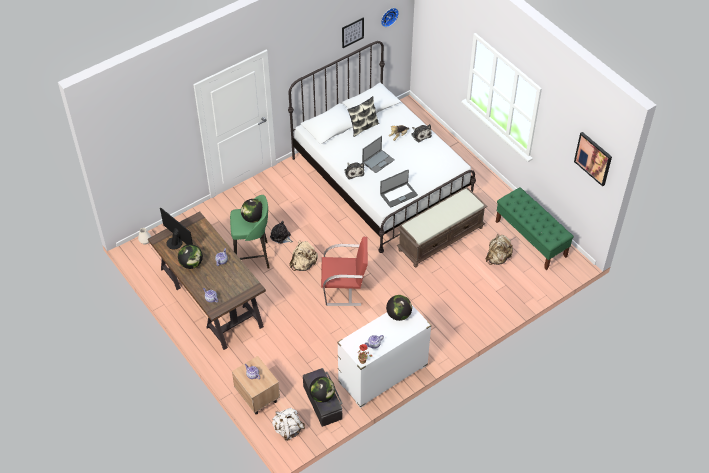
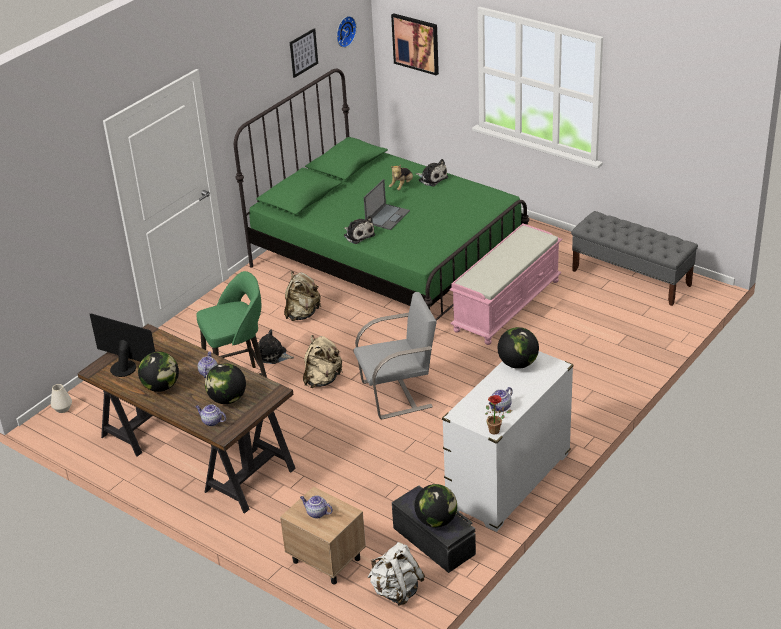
camera: 15 degrees left, 15 degrees down
(253, 218) = (235, 311): globe -> globe (227, 399)
(344, 289) = (398, 394): red chair -> grey chair
(363, 127) = (347, 187): pillow -> none
(380, 178) = (387, 260): white bed -> green bed
(398, 194) = (435, 245): laptop -> none
(440, 238) = (506, 305): brown bench -> pink bench
(497, 258) = (598, 308): beige backpack -> beige backpack (302, 314)
(531, 239) = (631, 278): green bench -> grey bench
(593, 158) = (707, 104): picture -> picture (416, 43)

